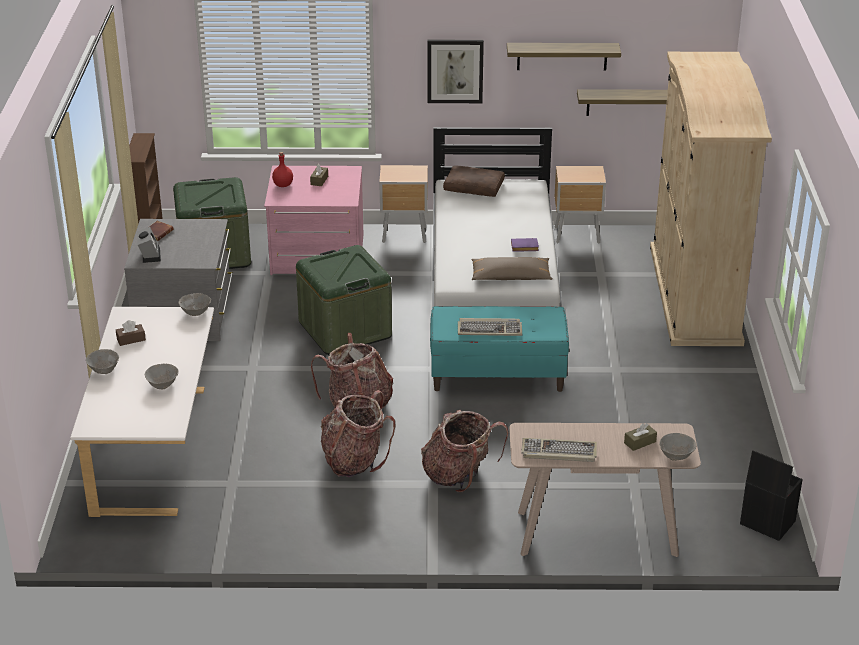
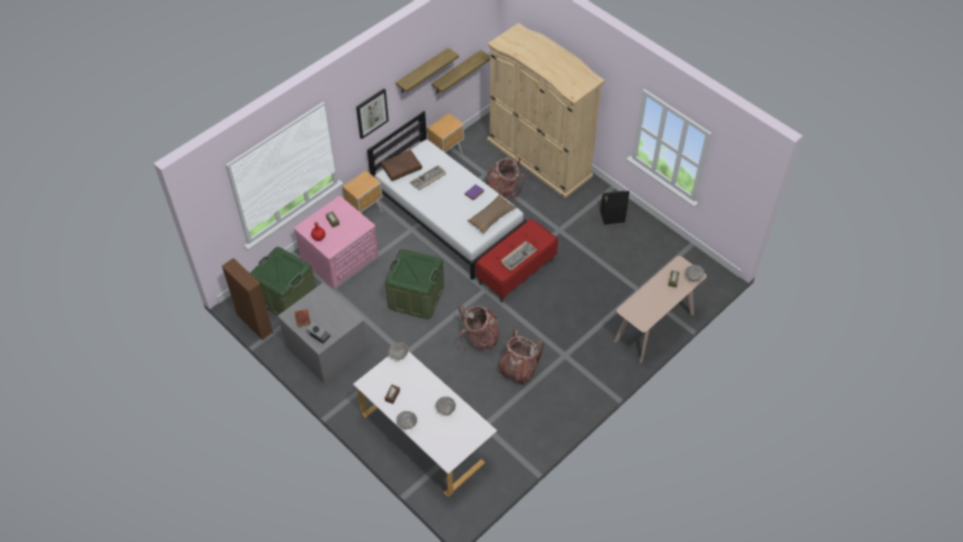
camera: 45 degrees left, 20 degrees up
(459, 475) = (569, 341): backpack -> backpack (503, 190)
(497, 375) = (516, 271): turquoise bench -> red bench
(558, 452) = (651, 311): keyboard -> keyboard (428, 179)
(766, 522) = (704, 270): black storage box -> black storage box (612, 216)

